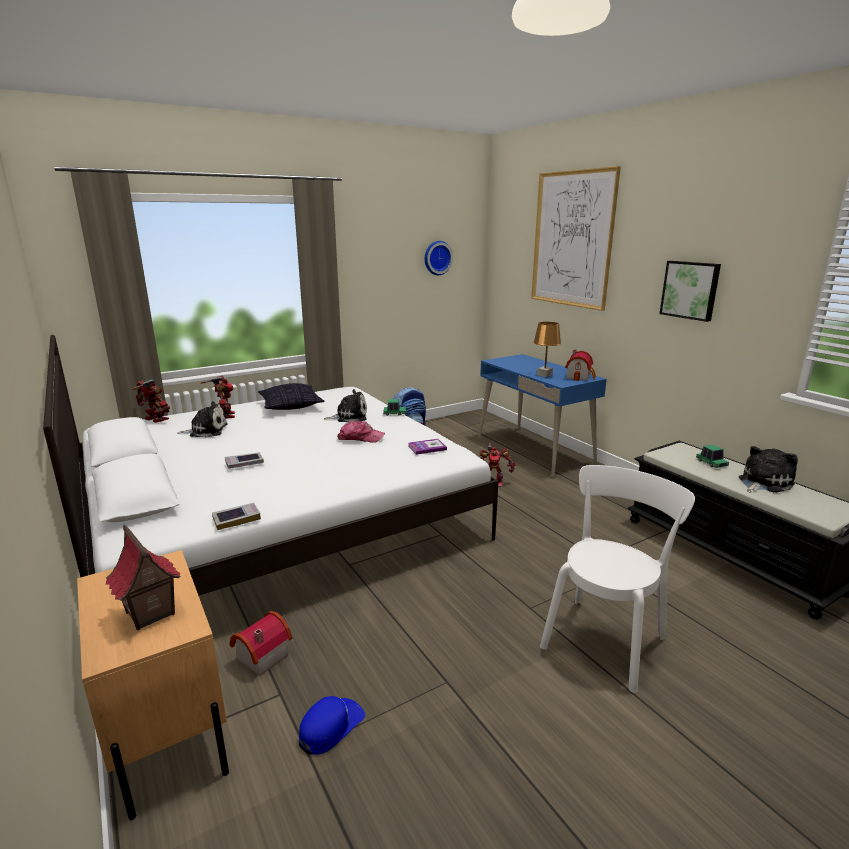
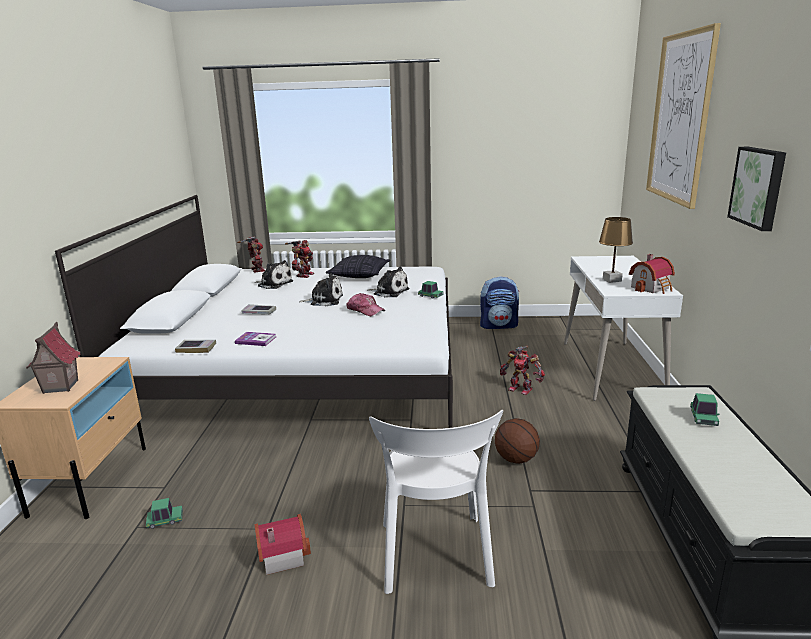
camera: 35 degrees right, 0 degrees up
(260, 656) = (182, 459): toy house -> toy house (281, 555)
(331, 726) = (165, 520): blue cap -> toy car
(427, 447) = (404, 329): book -> book (256, 340)
(437, 258) = (556, 139): wall clock -> none
(534, 450) = (611, 369): blue desk -> white desk
(560, 539) = (516, 459): none -> basketball
(605, 638) = (435, 557): white chair -> white chair turned 105 degrees clockwise
(762, 482) = (735, 457): plush toy -> plush toy (324, 300)

